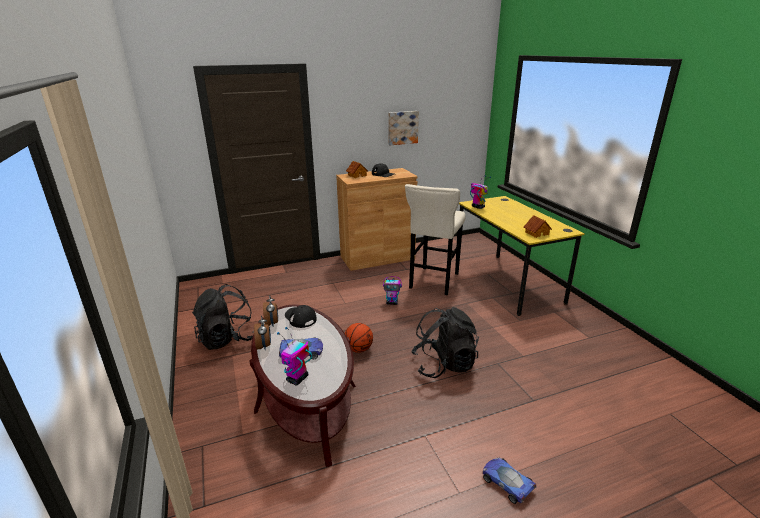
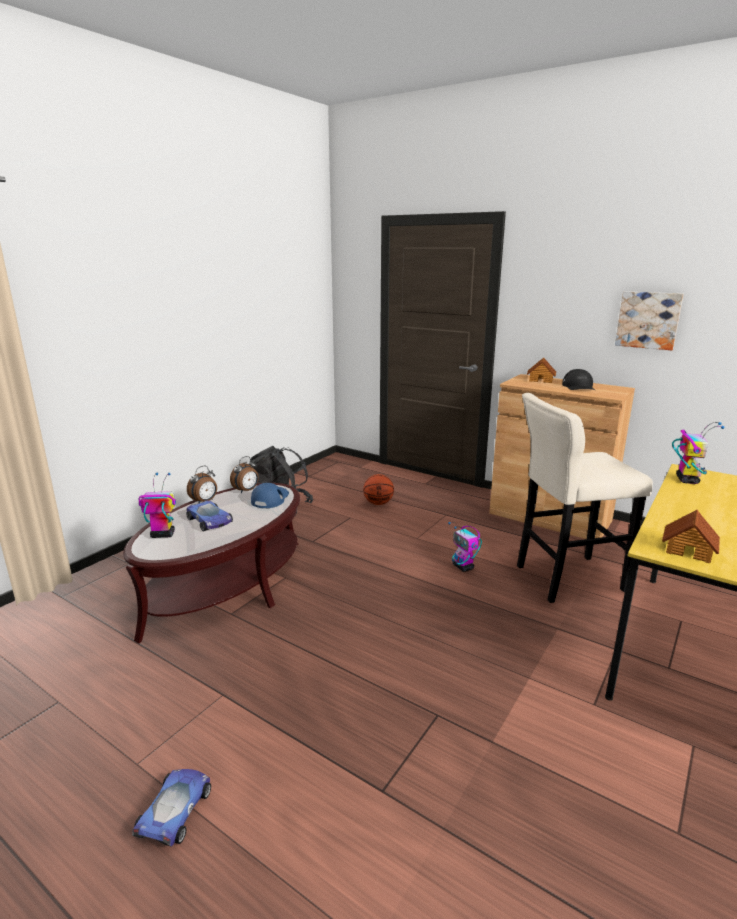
camera: 55 degrees right, 5 degrees down
(300, 318) = (270, 498): black cap -> blue cap
(358, 349) = (339, 583): basketball -> basketball (378, 503)
(444, 364) = (377, 660): black backpack -> none

